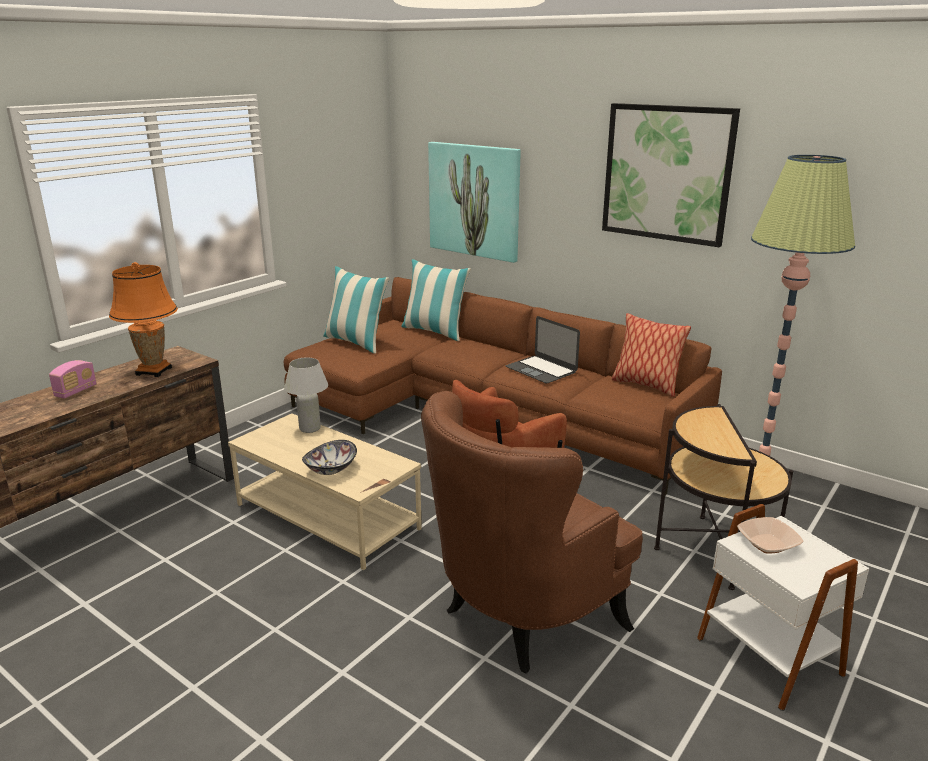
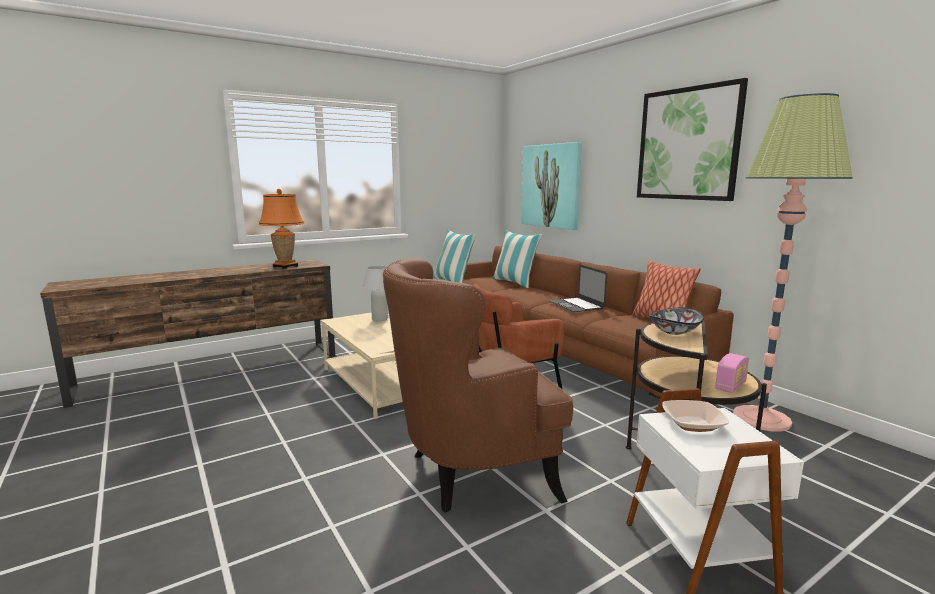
camera: 20 degrees right, 10 degrees down
(76, 391) = (230, 270): radio -> radio (730, 386)
(330, 469) = (370, 340): bowl -> bowl (673, 331)

